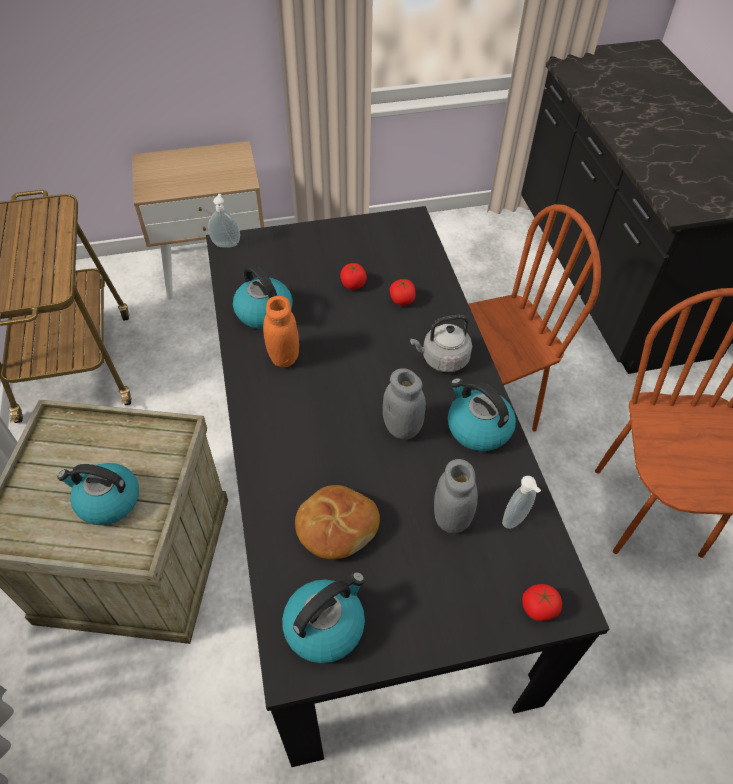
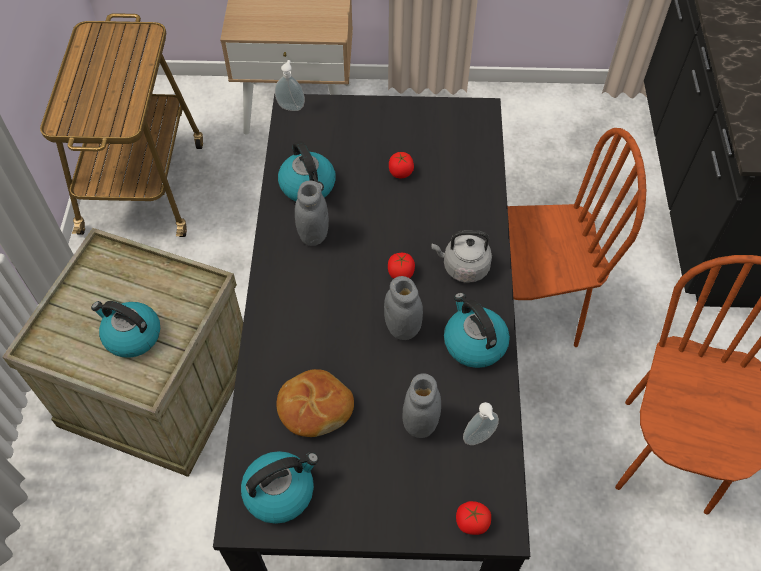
camera: 15 degrees right, 5 degrees up
(284, 357) = (313, 235): orange jar -> grey jar
(402, 300) = (443, 198): tomato -> tomato (401, 273)

